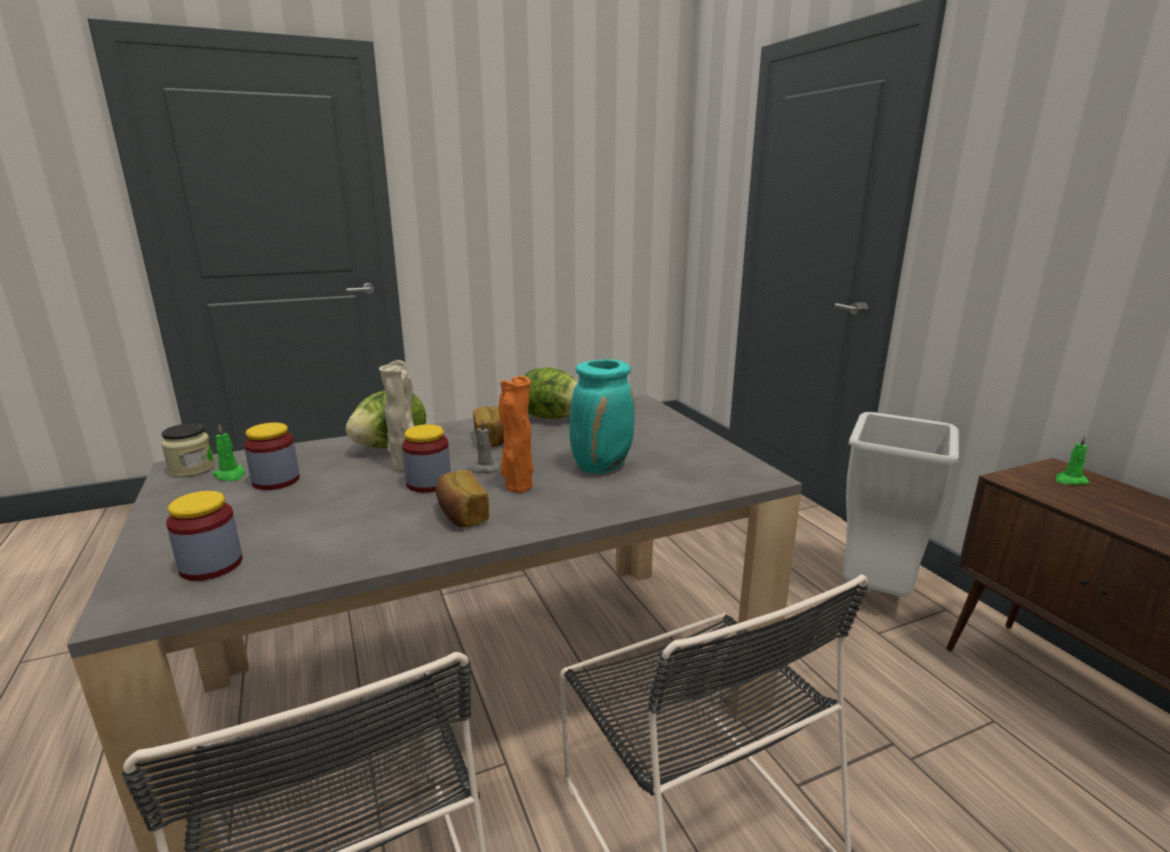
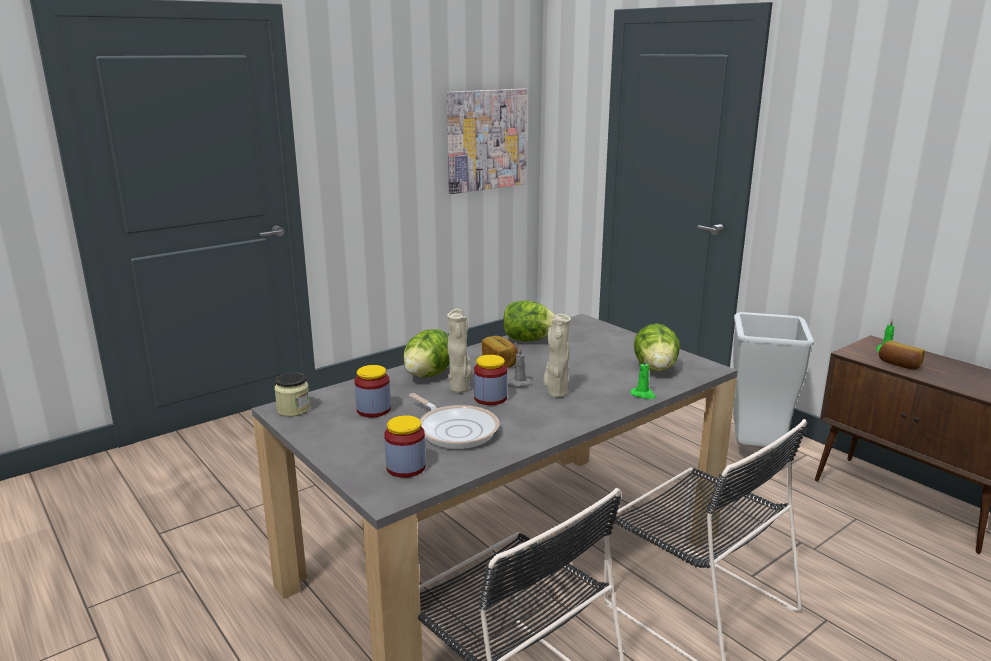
camera: 15 degrees left, 0 degrees up
(230, 475) = (332, 410): green candle -> green candle (643, 395)
(337, 520) = (455, 430): none -> frying pan
(461, 514) = (537, 416): bread -> bread (899, 364)
(517, 487) = (556, 393): orange vase -> beige vase
(601, 466) = (599, 373): turquoise vase -> none
(618, 208) = (486, 140): none -> picture
(683, 469) = (655, 369): none -> lettuce

